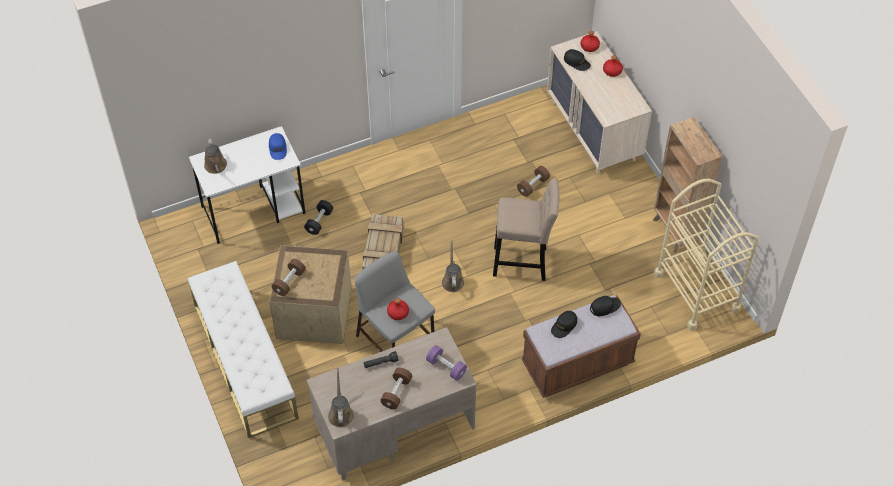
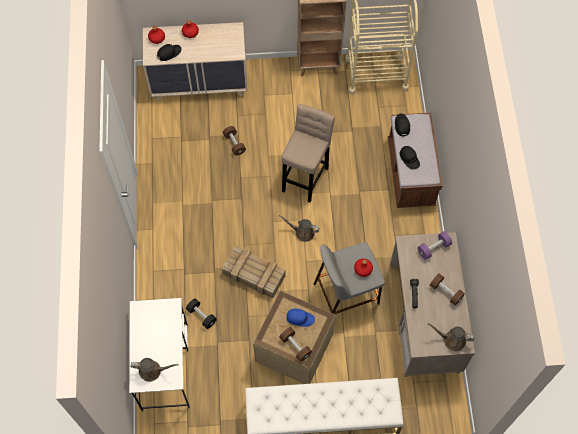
camera: 70 degrees left, 10 degrees up
(278, 149) = (155, 311): blue cap -> blue cap (300, 318)

